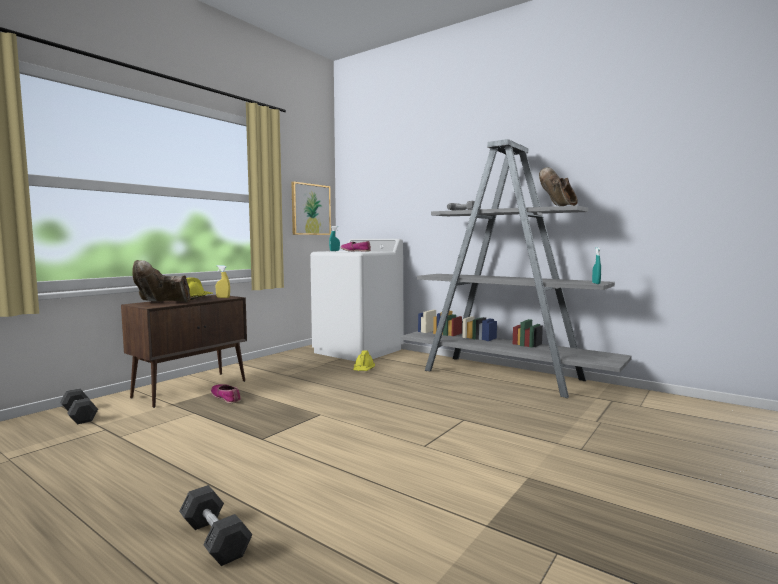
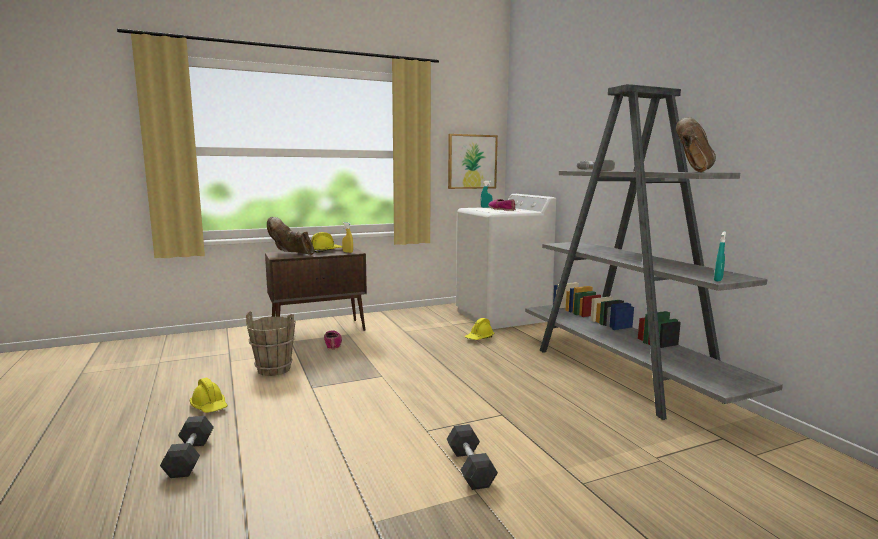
camera: 30 degrees right, 5 degrees up
(79, 415) = (227, 338): grey dumbbell -> grey dumbbell (470, 467)
(162, 485) = (209, 406): none -> yellow hard hat
(191, 432) = (274, 369): none -> brown bucket

